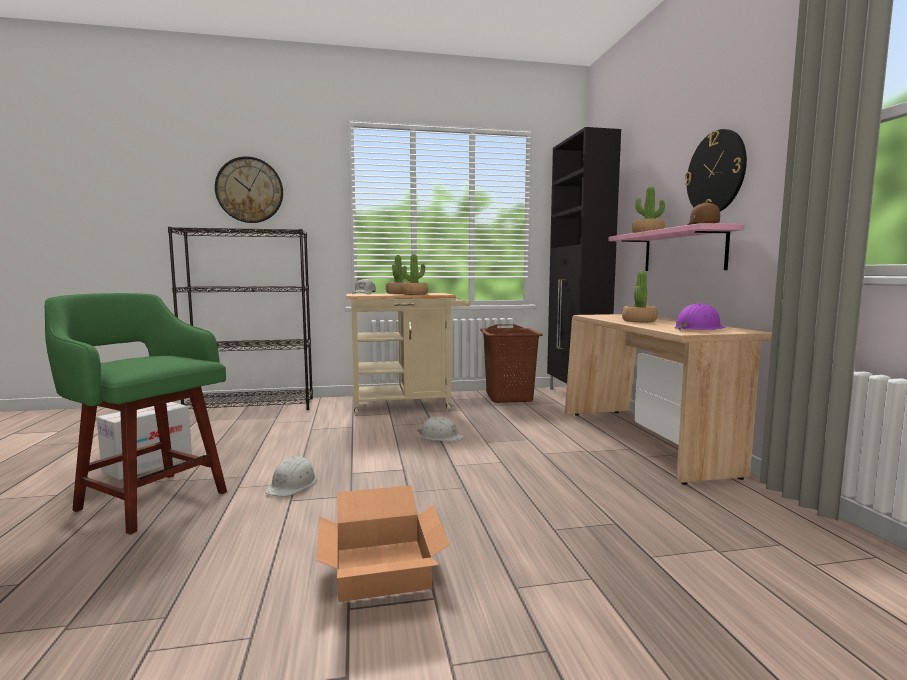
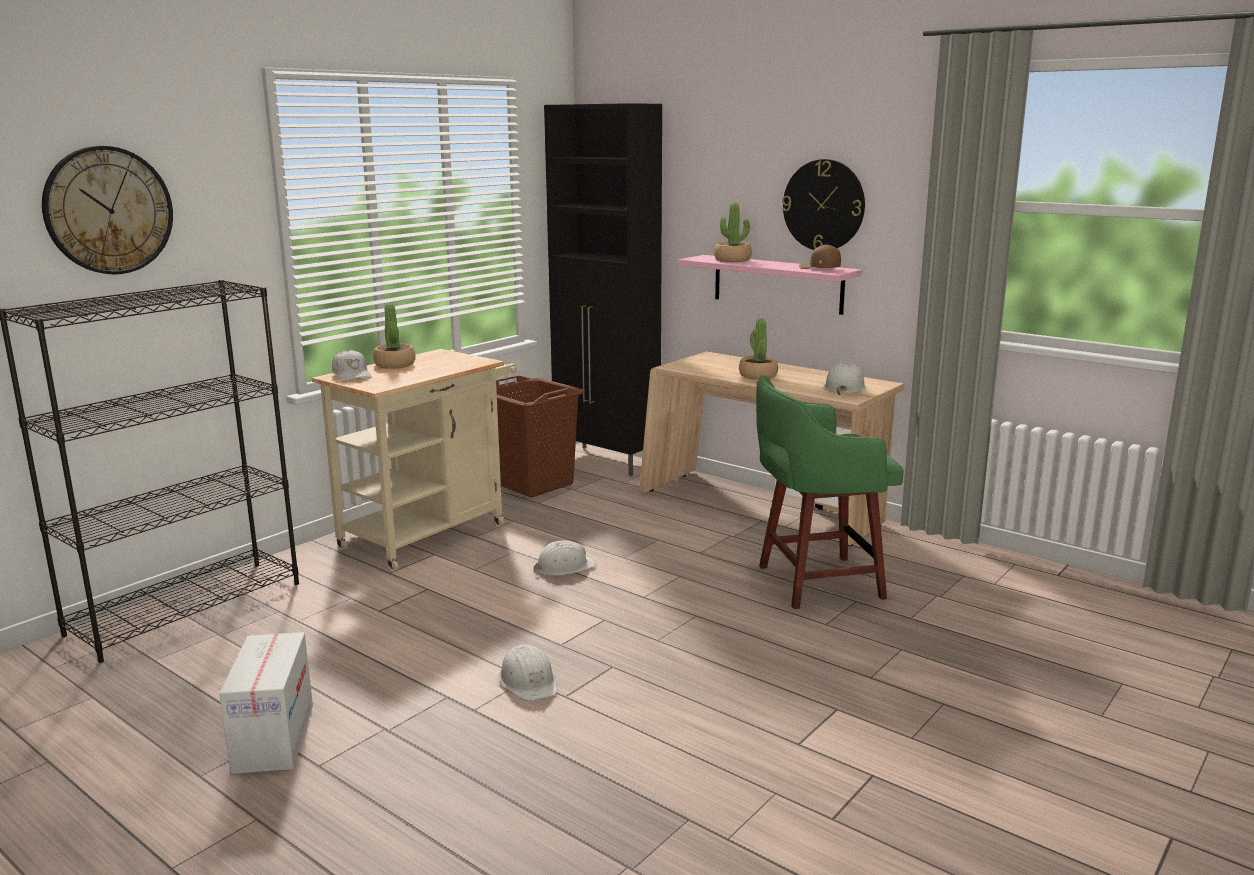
camera: 40 degrees left, 10 degrees up
(149, 500) = (405, 766): green stool -> green stool (815, 582)
(383, 569) = (768, 709): cardboard box -> none
(414, 294) = (440, 367): potted plant -> none
(699, 329) = (844, 387): purple hard hat -> white hard hat

